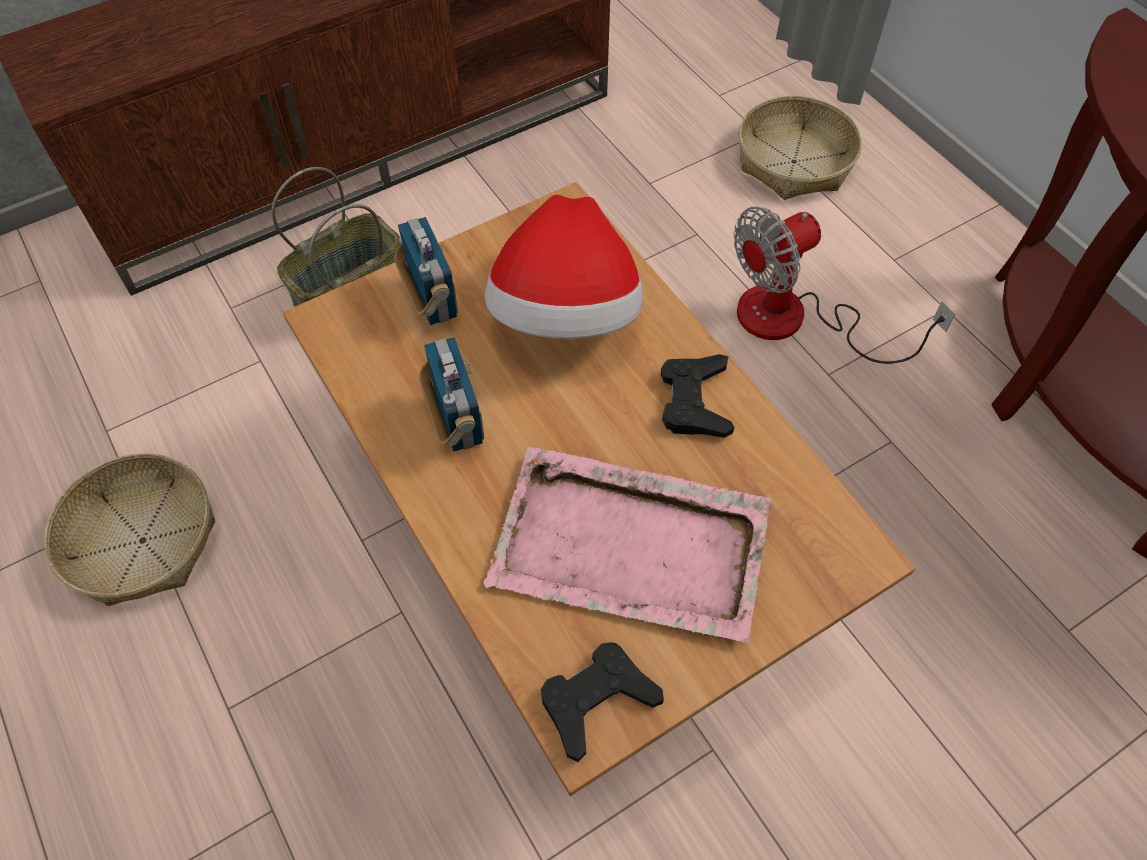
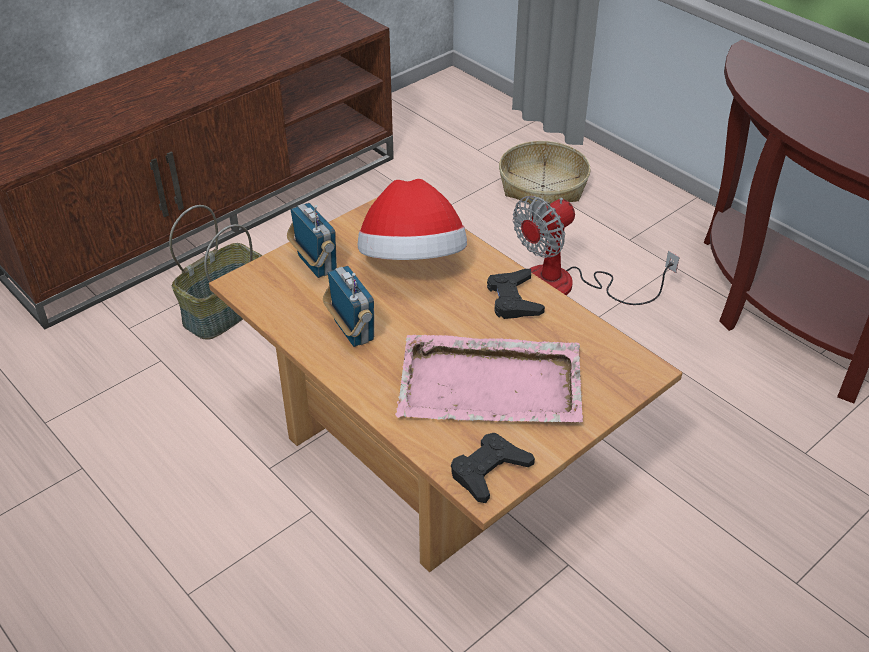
camera: 10 degrees left, 15 degrees down
(142, 540) = (91, 492): basket -> none

